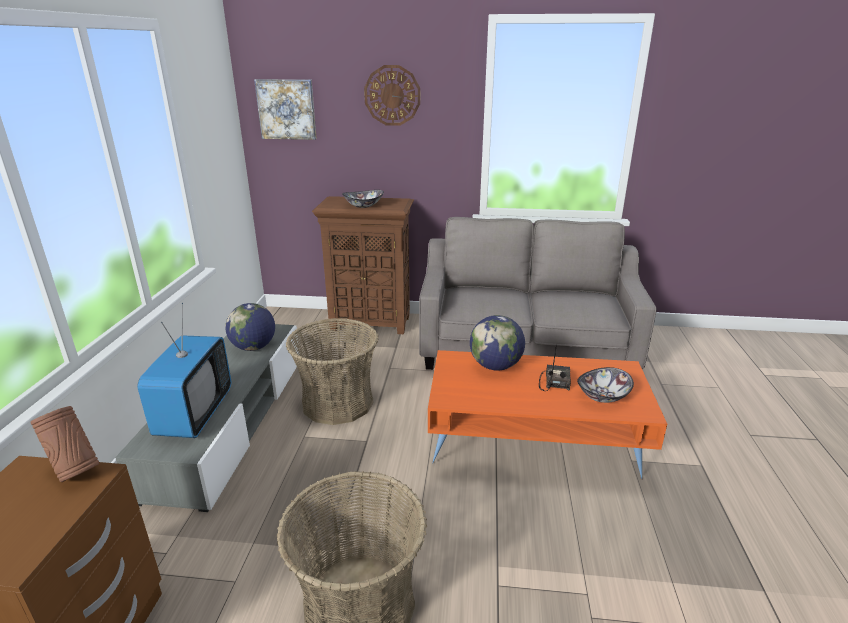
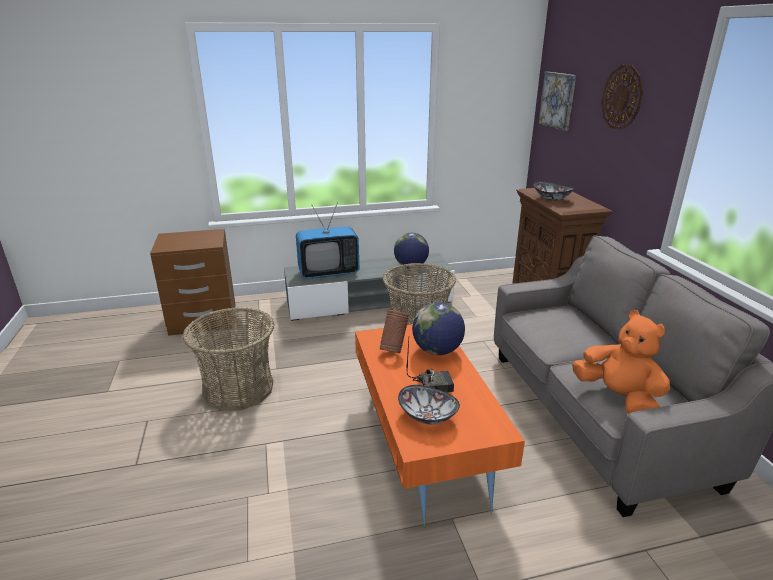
camera: 70 degrees right, 0 degrees up
(76, 471) = (215, 240): brown vase -> brown vase (393, 350)
(593, 311) = (618, 397): none -> orange plush toy

